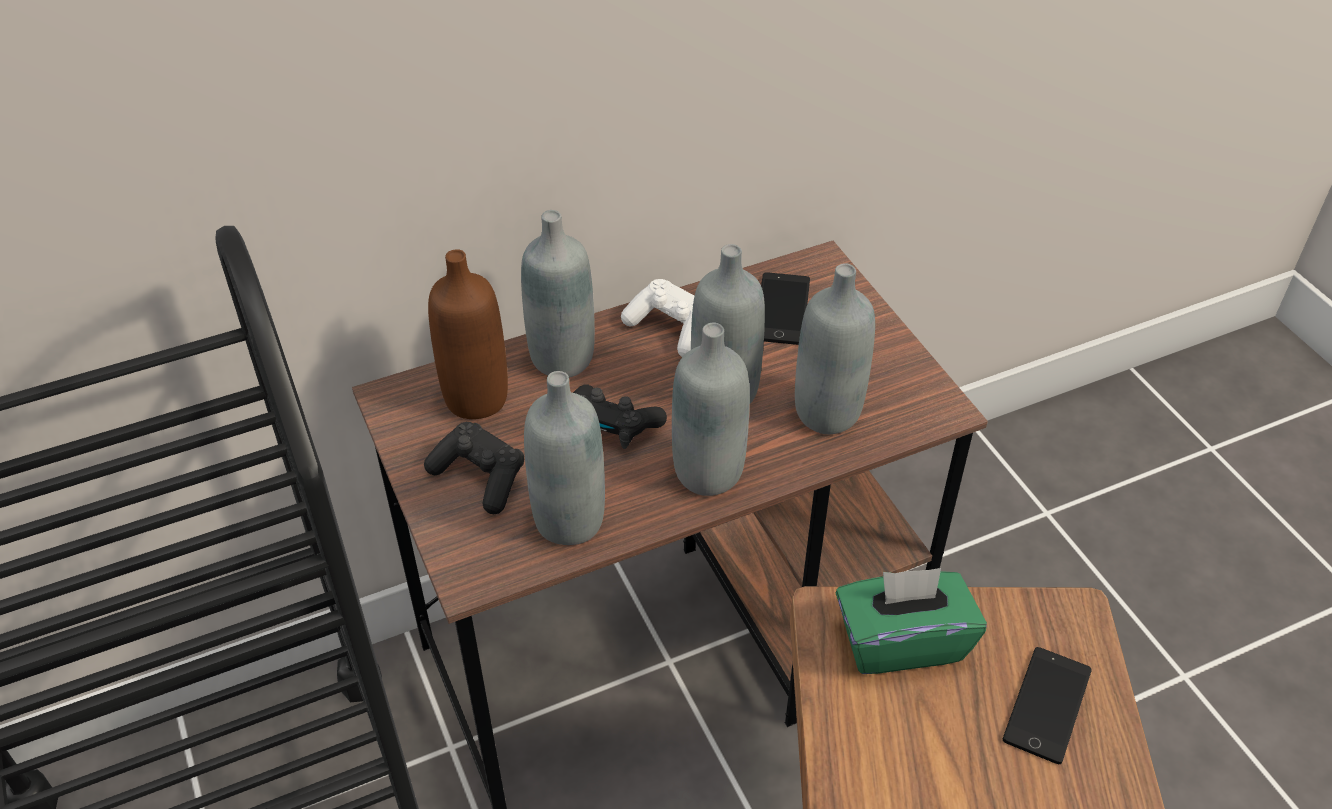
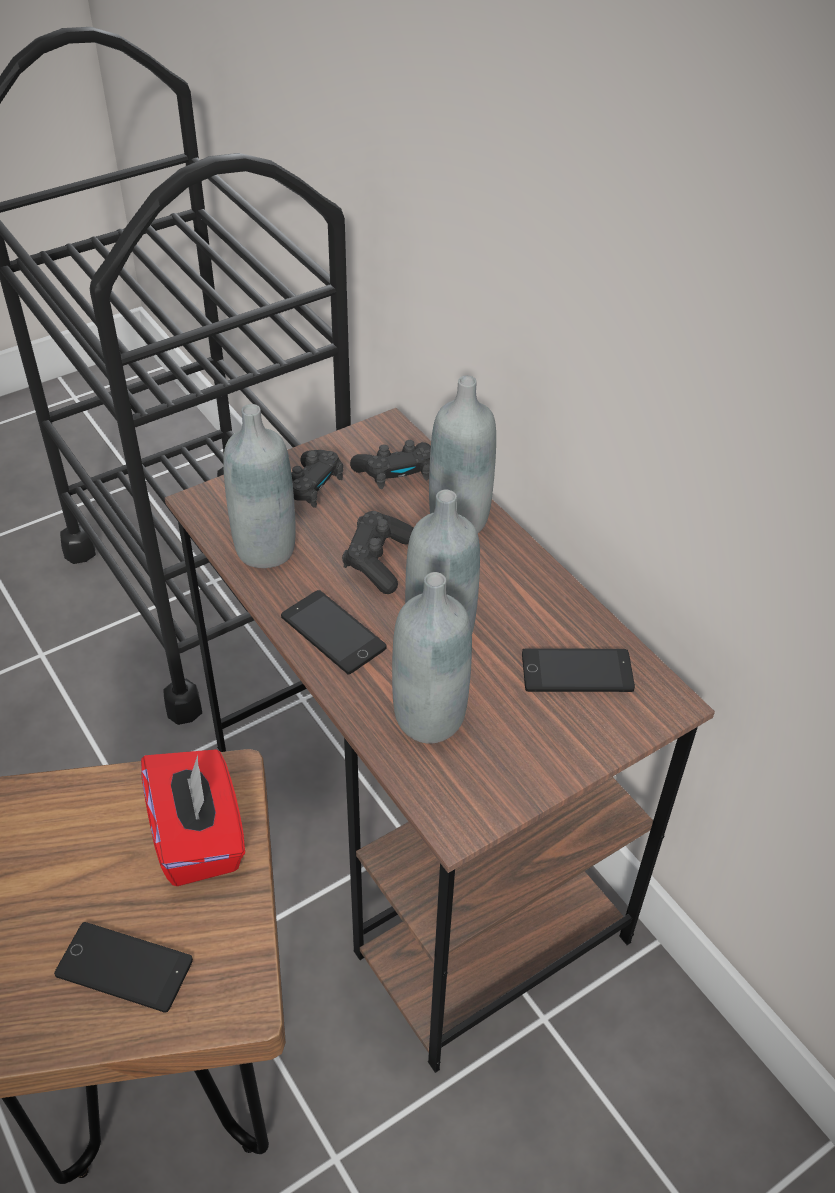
camera: 80 degrees right, 0 degrees up
(476, 398) = (396, 475): brown bottle -> black game controller
(671, 329) = (520, 588): white game controller -> none
(708, 472) = (333, 632): grey bottle -> phone
(901, 641) = (199, 837): green tissue box -> red tissue box

